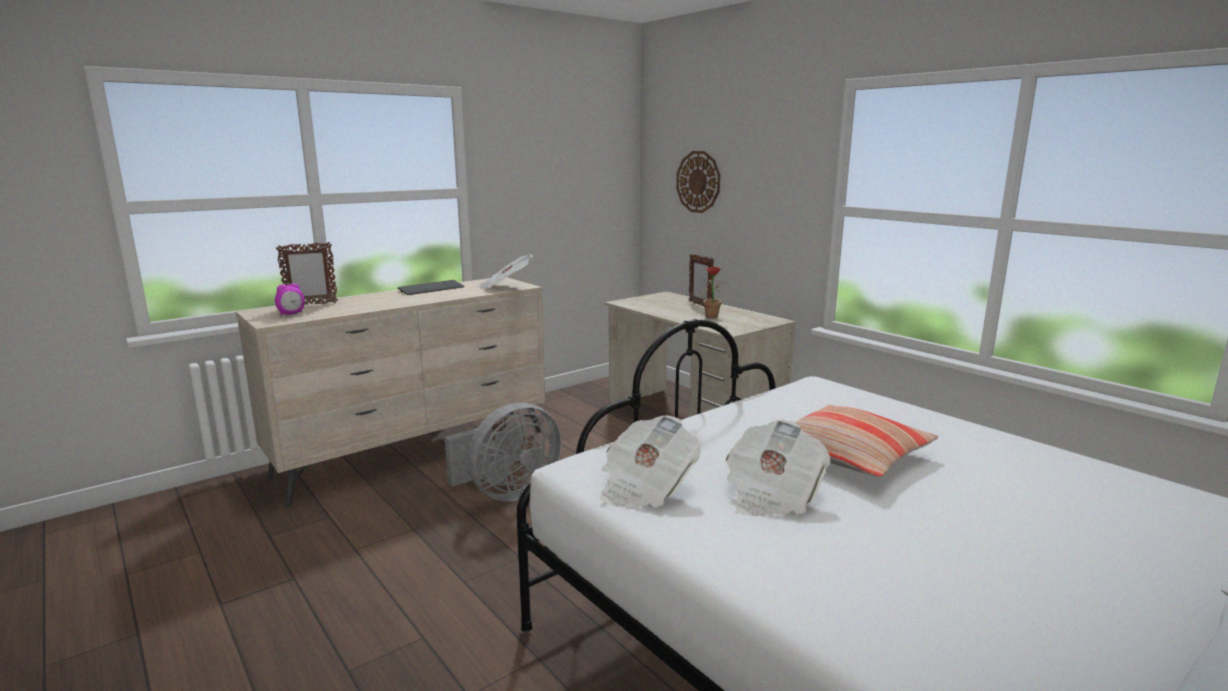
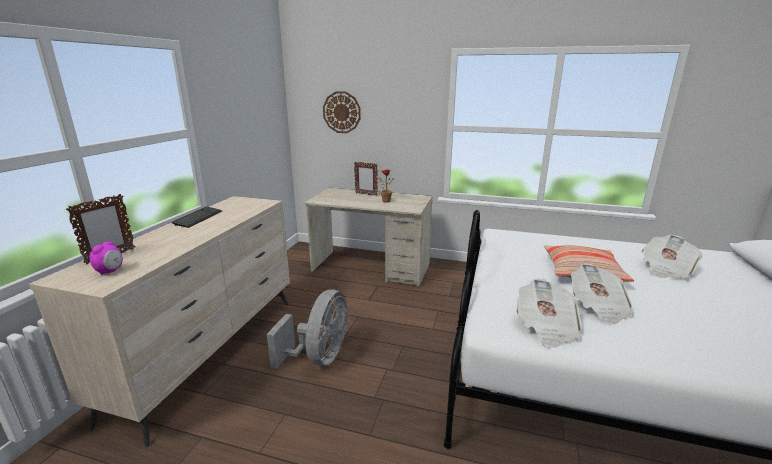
camera: 35 degrees left, 5 degrees up
(505, 287) = (255, 205): newspaper -> newspaper (666, 269)

